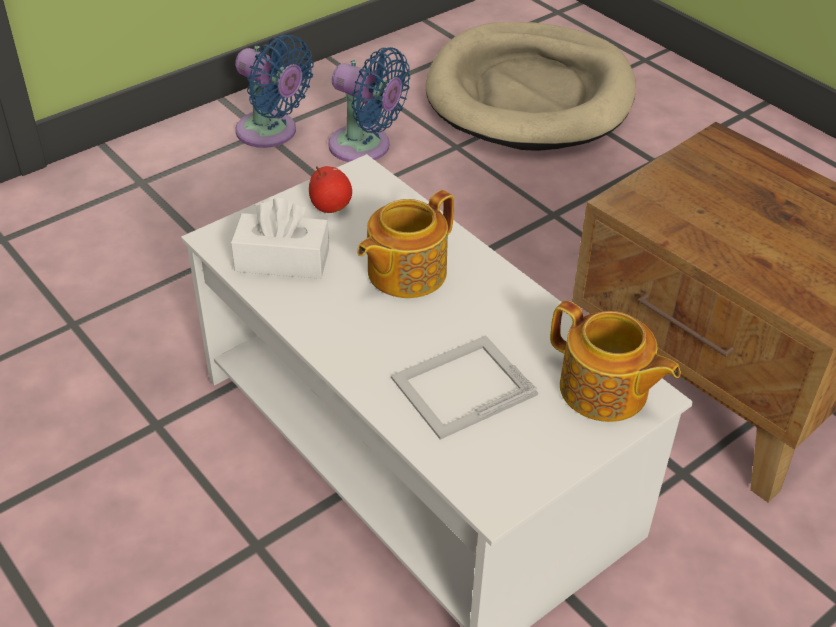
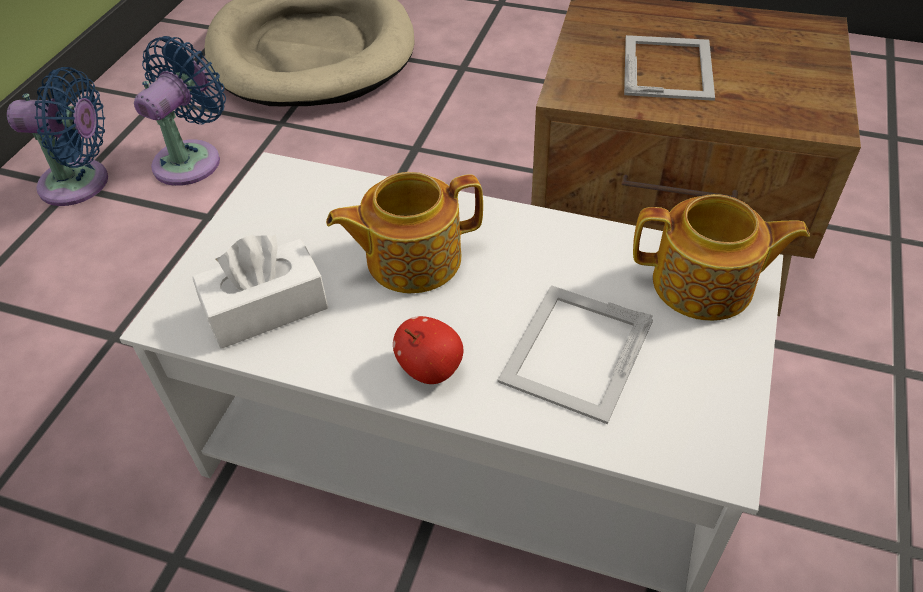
camera: 30 degrees left, 5 degrees up
(330, 207) = (272, 224): apple -> apple (430, 368)
(365, 147) = (192, 159): blue fan -> blue fan turned 60 degrees counterclockwise
(404, 272) = (411, 258): teapot -> teapot turned 60 degrees clockwise
(731, 216) = (669, 67): none -> picture frame

